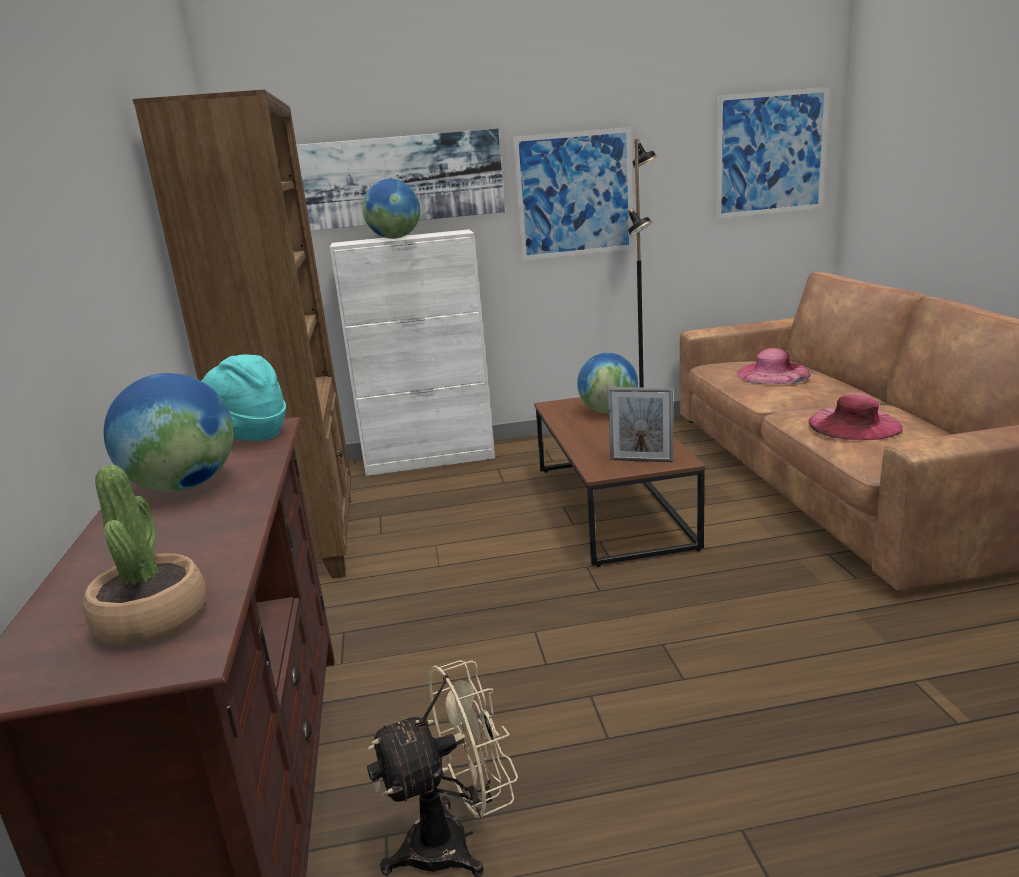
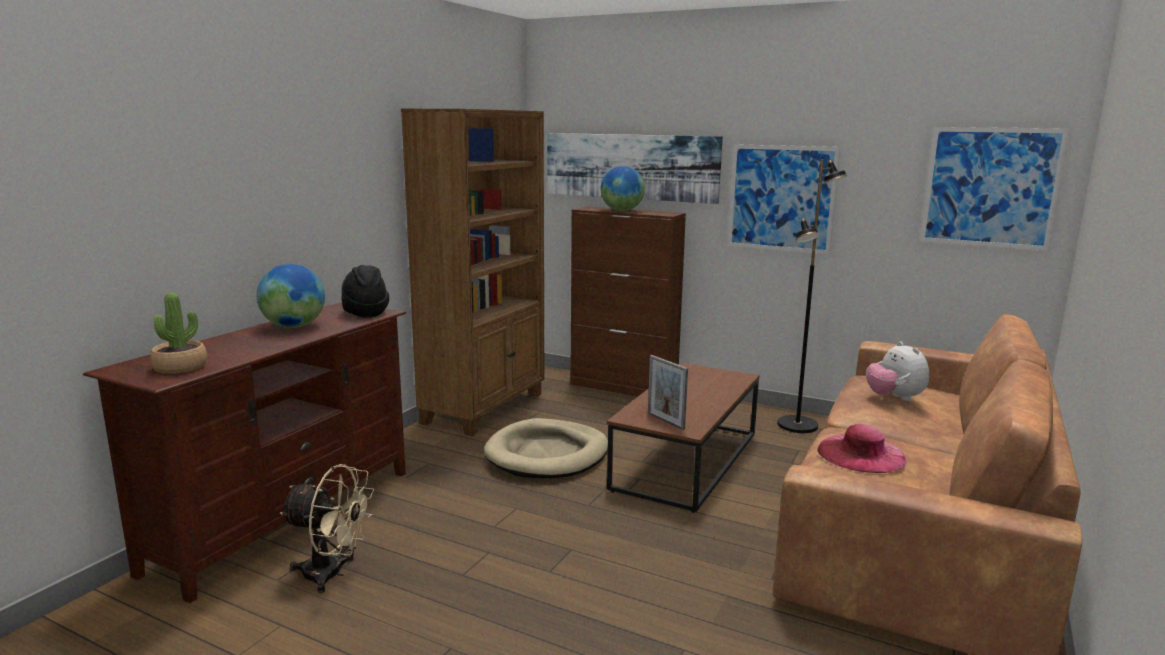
camera: 35 degrees right, 5 degrees down
(248, 436) = (365, 313): turquoise hat -> black hat
(430, 459) = (623, 388): white cabinet -> brown cabinet
(468, 558) = (547, 454): none -> beige dog bed
(608, 411) = (716, 384): globe -> none
(773, 373) = (894, 398): pink hat -> plush toy

